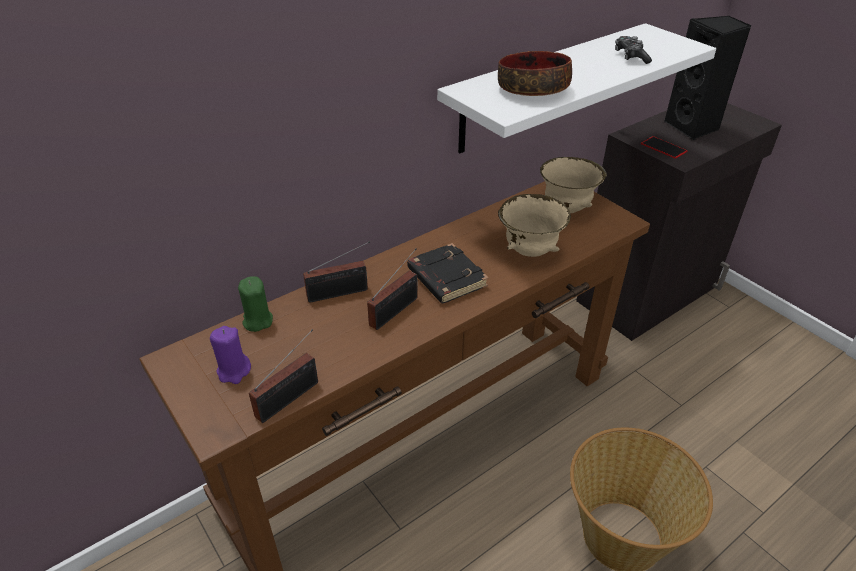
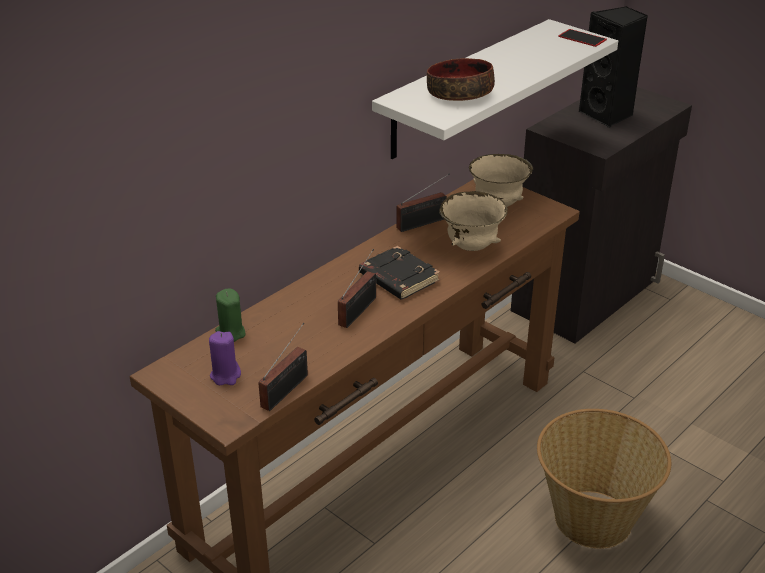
camera: 10 degrees left, 5 degrees down
(341, 293) = (301, 301): radio -> radio (424, 223)
(630, 57) = (541, 55): game controller -> none
(663, 147) = (582, 137): phone -> phone (582, 38)

